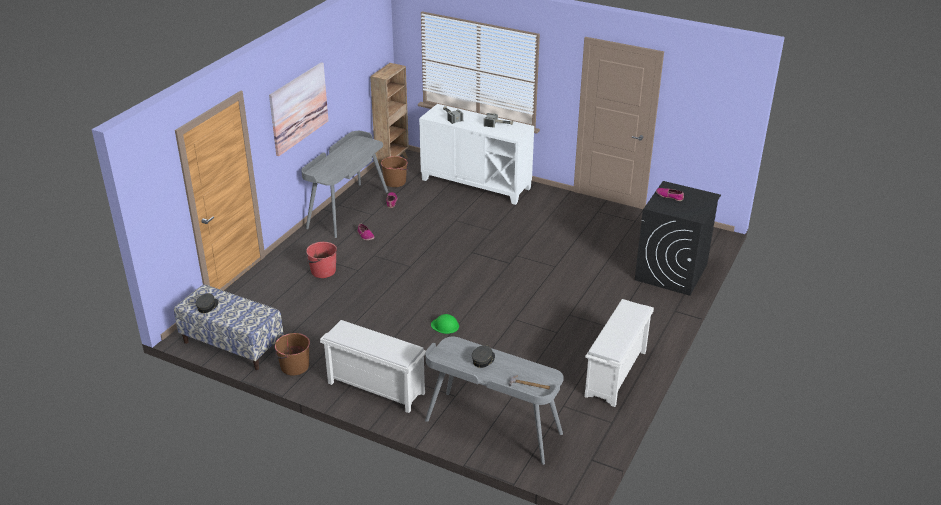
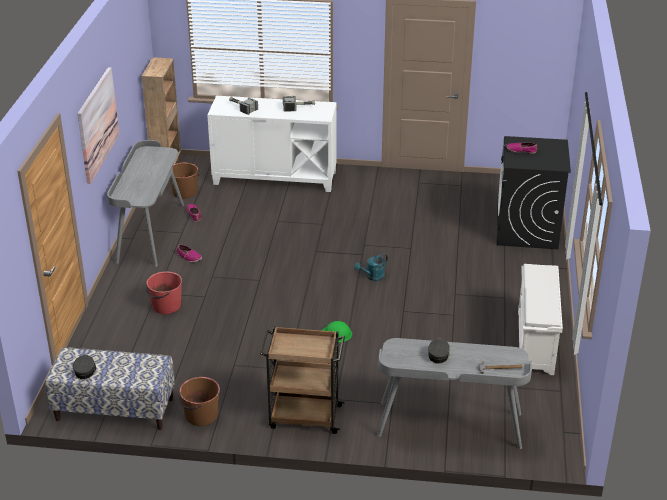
camera: 20 degrees left, 0 degrees up
(375, 388) = (304, 417): white shoe rack -> brown cart
(506, 284) = (372, 277): none -> turquoise watering can

